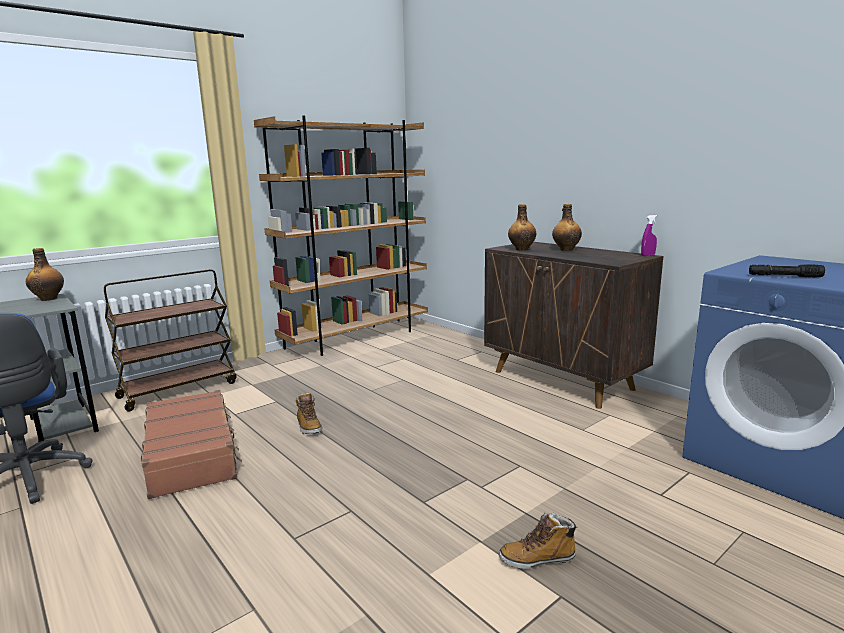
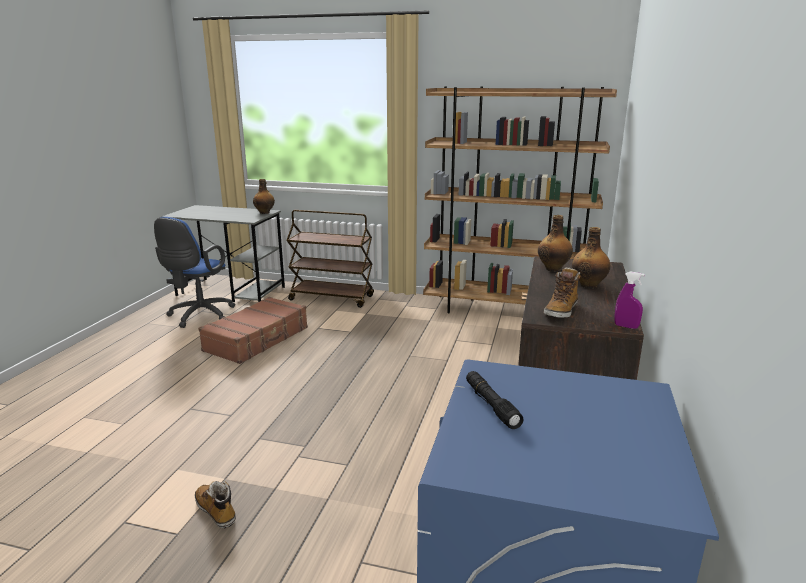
camera: 55 degrees right, 5 degrees up
(308, 426) = (325, 357): boot -> boot (561, 311)

